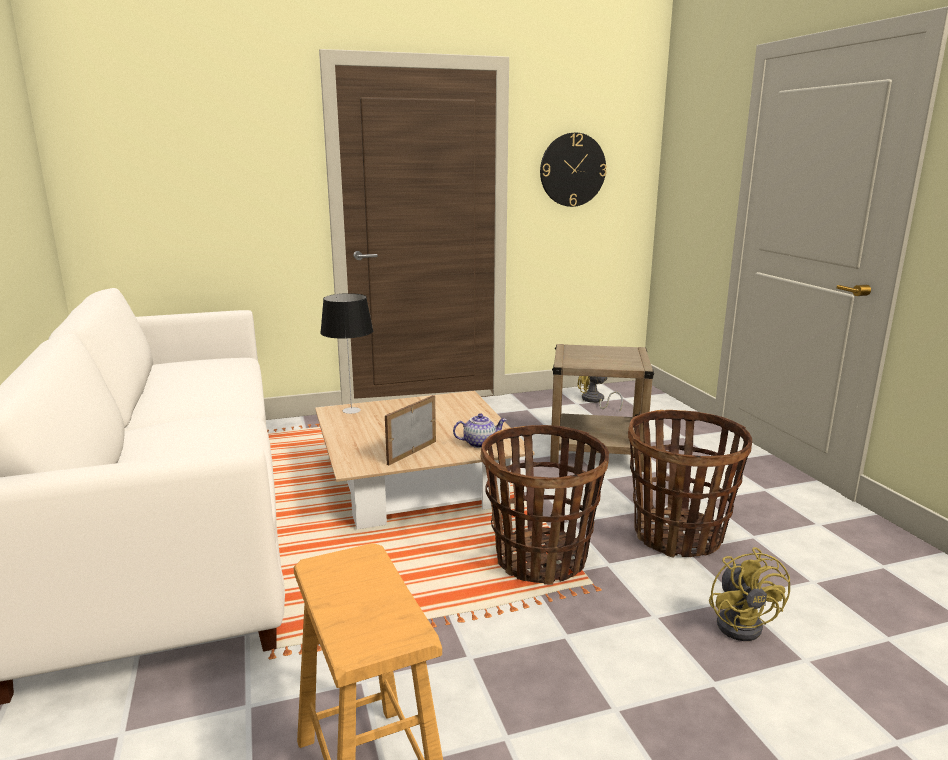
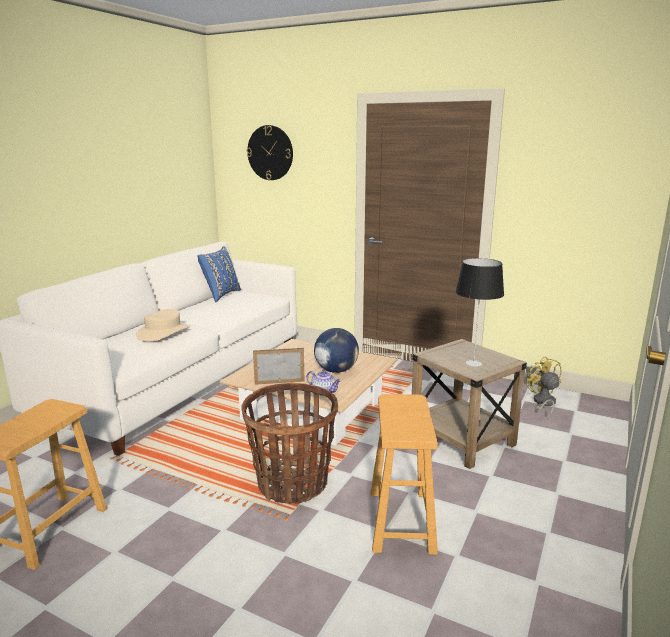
camera: 45 degrees right, 0 degrees up
(157, 373) = (220, 295): none -> blue pillow
(209, 434) = (163, 332): none -> beige hat
(351, 410) = (303, 347): table lamp -> table lamp (473, 363)
(443, 420) = (336, 370): none -> globe
(572, 170) = (561, 187): wall clock -> wall clock (270, 153)
(678, 535) = (401, 521): basket -> brown stool
(743, 623) = (325, 595): yellow fan -> none

